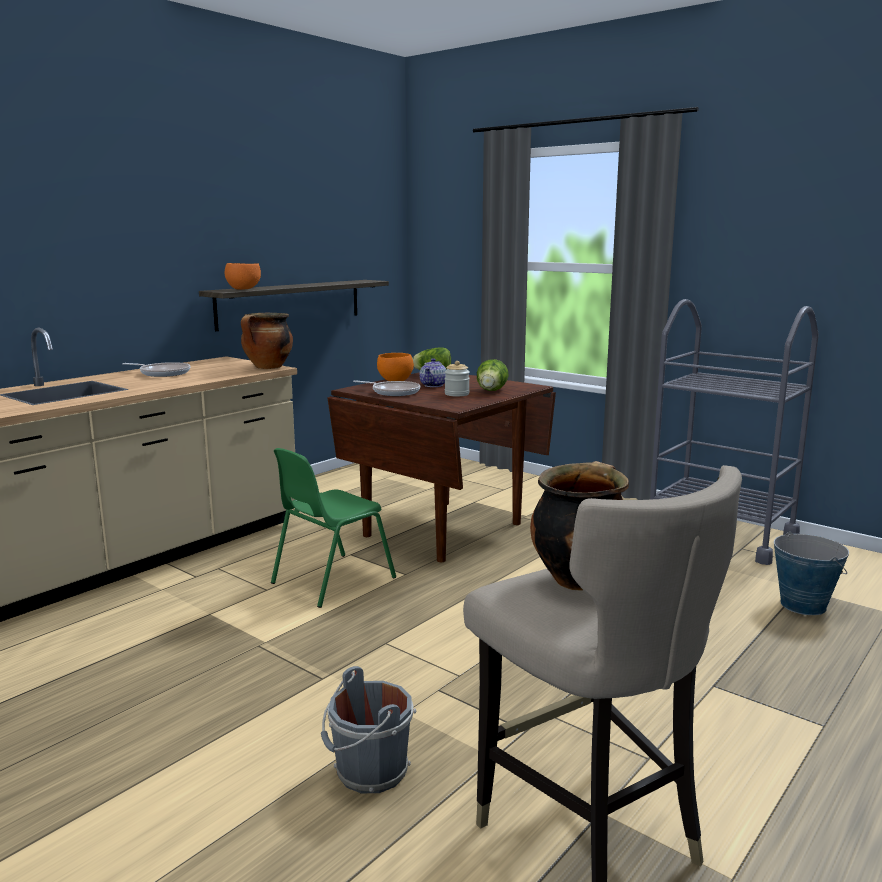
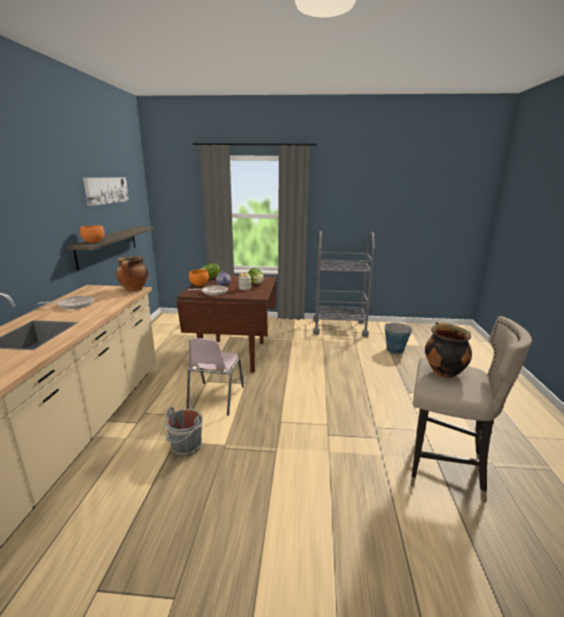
camera: 35 degrees left, 5 degrees up
(302, 212) = (106, 190): none -> picture
(331, 580) = (215, 399): green chair -> pink chair
(369, 772) = (350, 485): grey bucket -> grey bucket (186, 447)

